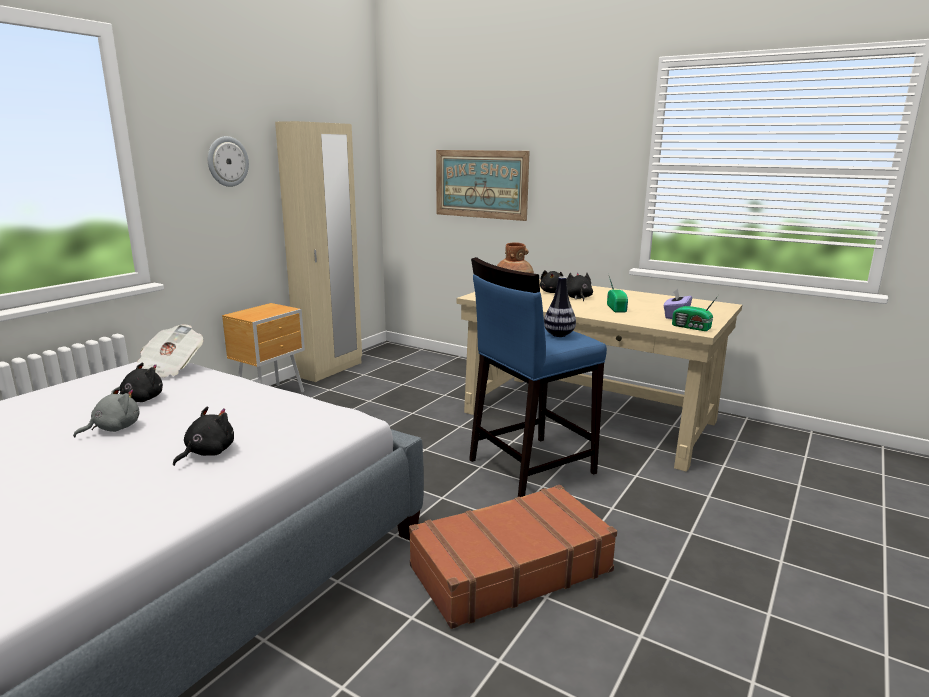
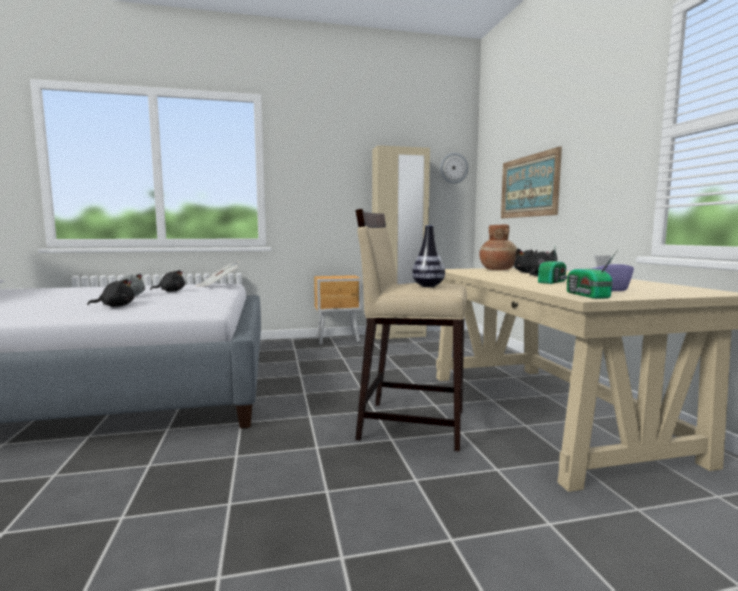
camera: 45 degrees right, 10 degrees down
(227, 161) = (331, 175): wall clock -> wall clock (453, 168)
(509, 568) = (251, 473): brown suitcase -> none
(530, 466) = (411, 424): blue stool -> beige stool

